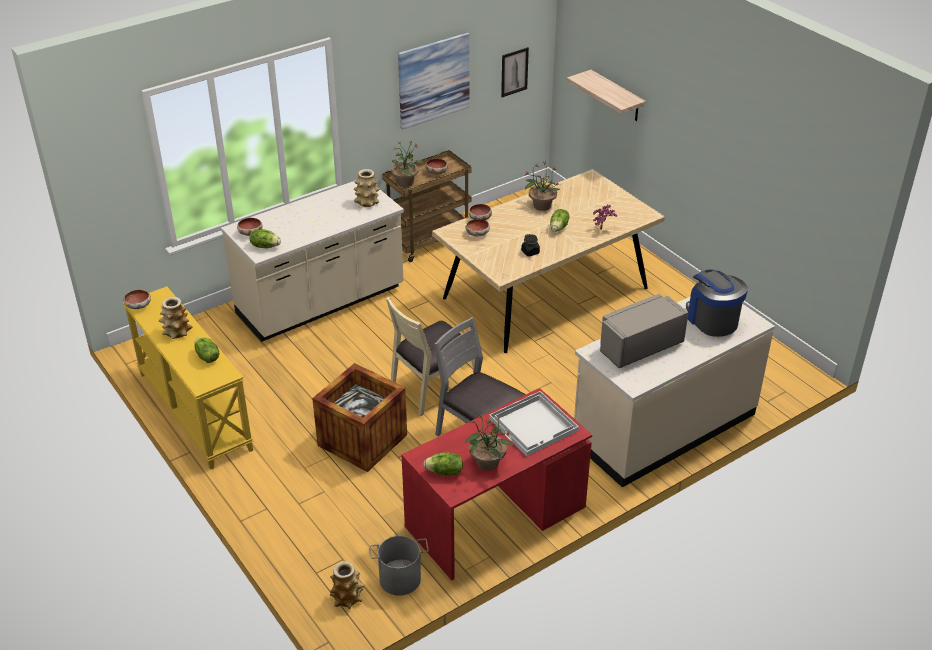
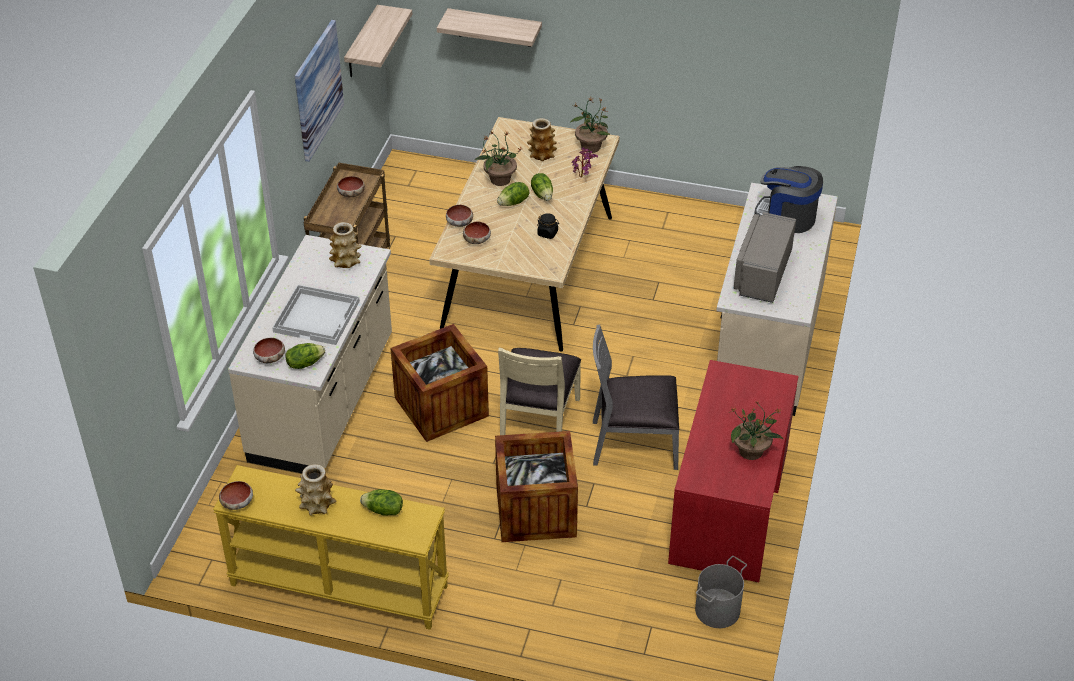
camera: 40 degrees left, 5 degrees up
(347, 597) = (695, 655): vase -> vase (542, 154)
(384, 344) = (441, 407): none -> crate
(405, 182) = (333, 220): potted plant -> potted plant (590, 146)
(444, 472) = (728, 481): lettuce -> lettuce (514, 202)
(514, 72) = (362, 43): picture -> shelf
(534, 425) = (746, 395): white tray -> white tray (317, 316)

